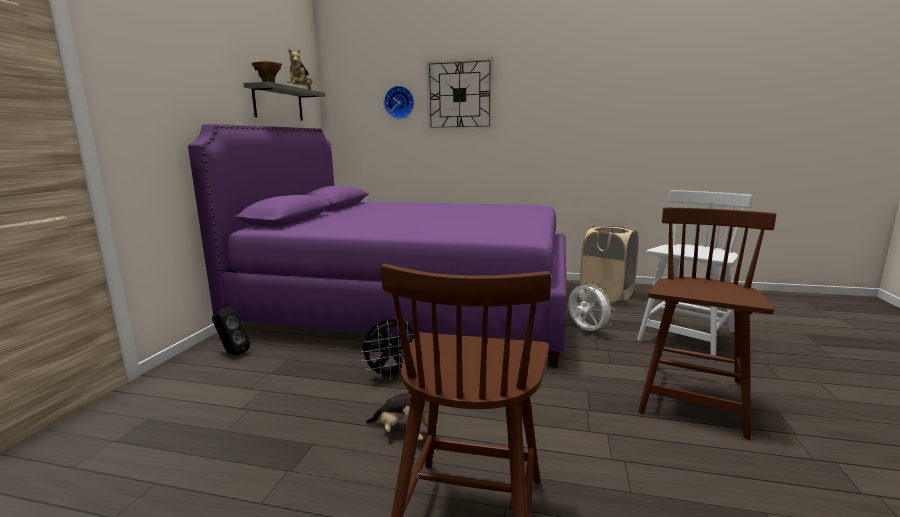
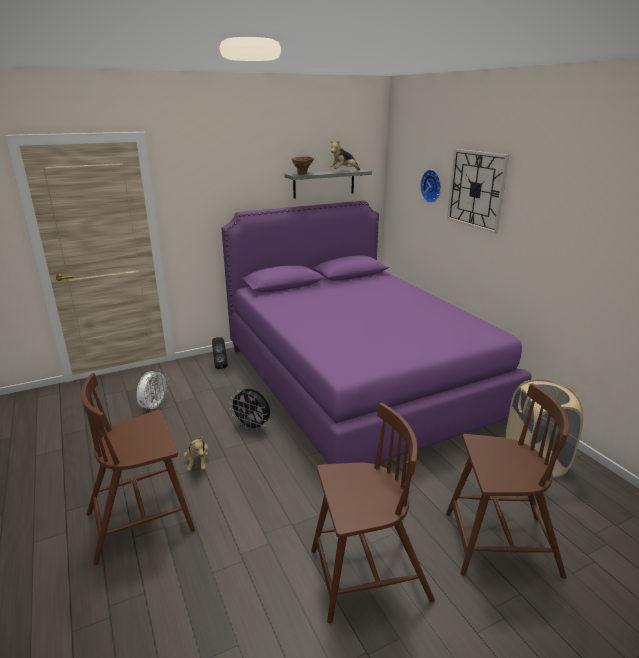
camera: 50 degrees right, 10 degrees up
(586, 331) = (426, 478): white fan -> white fan (154, 407)
(687, 337) = (499, 544): white chair -> brown chair

